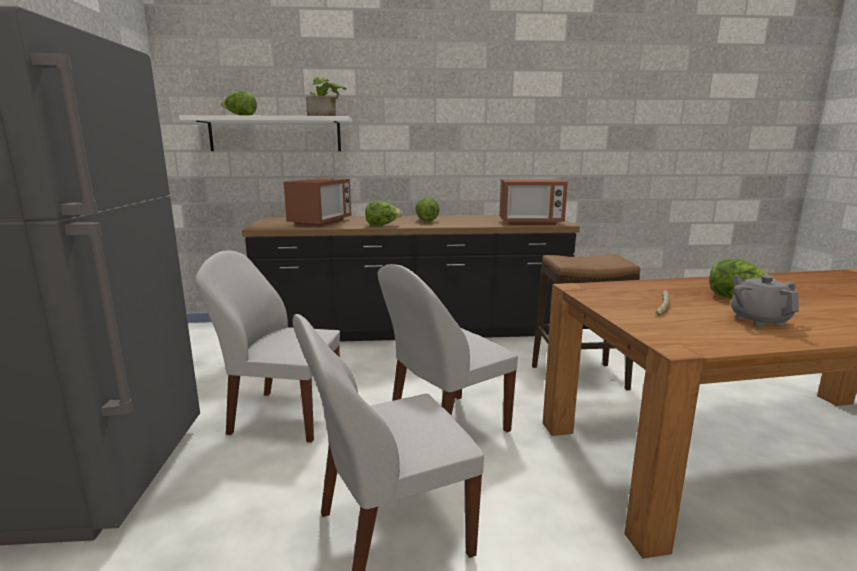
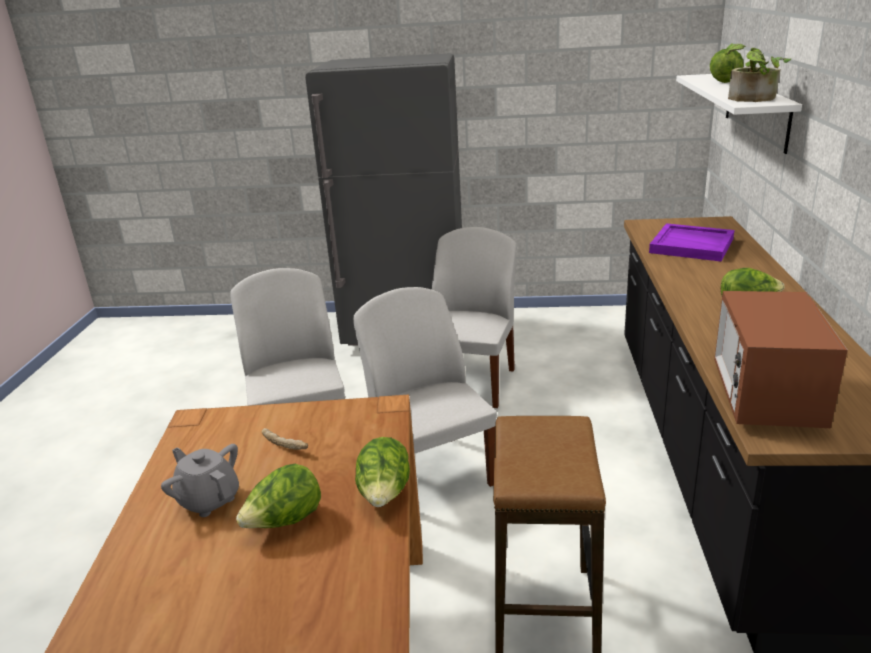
camera: 100 degrees right, 10 degrees up
(320, 222) = (692, 245): microwave -> purple tray
(382, 225) = (676, 279): lettuce -> lettuce (385, 495)
(758, 320) = (209, 500): grey teapot -> grey teapot turned 135 degrees counterclockwise

